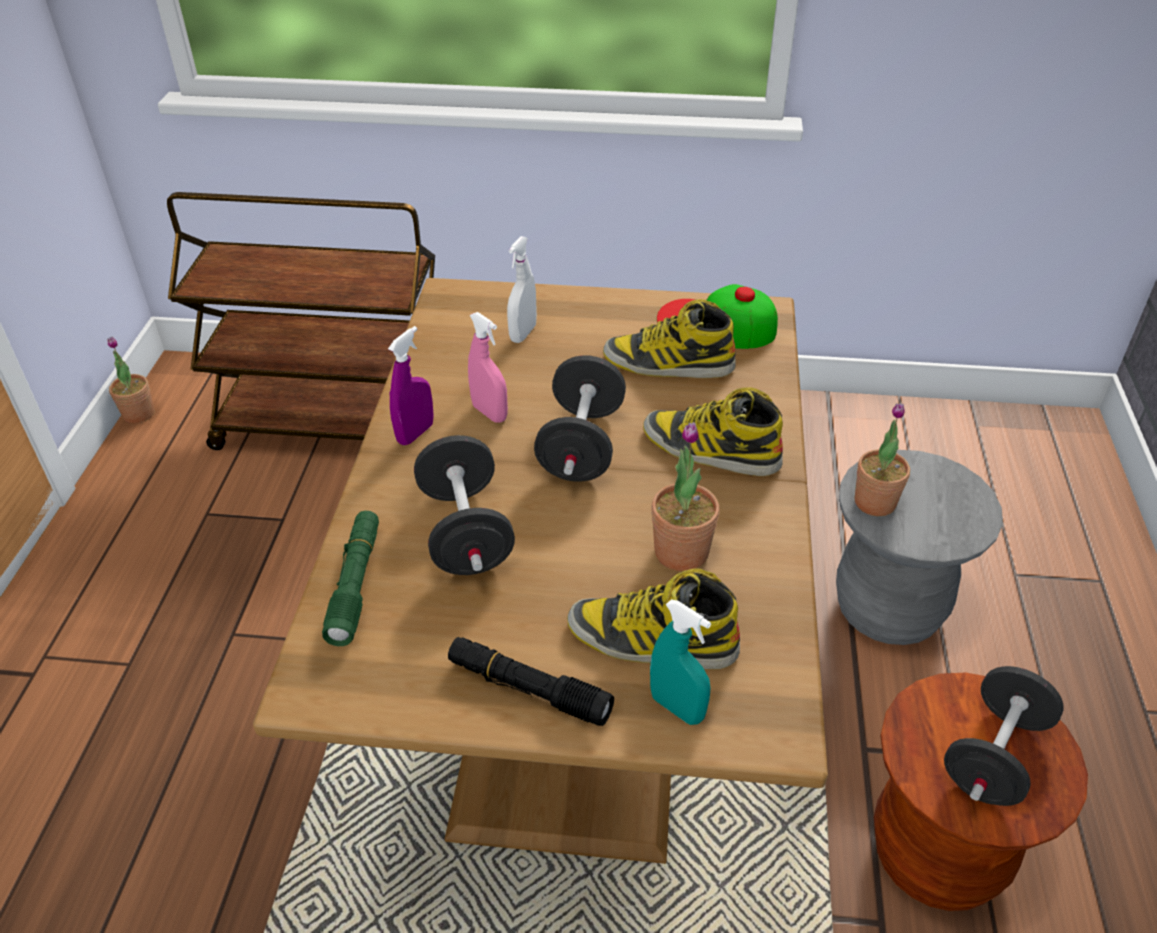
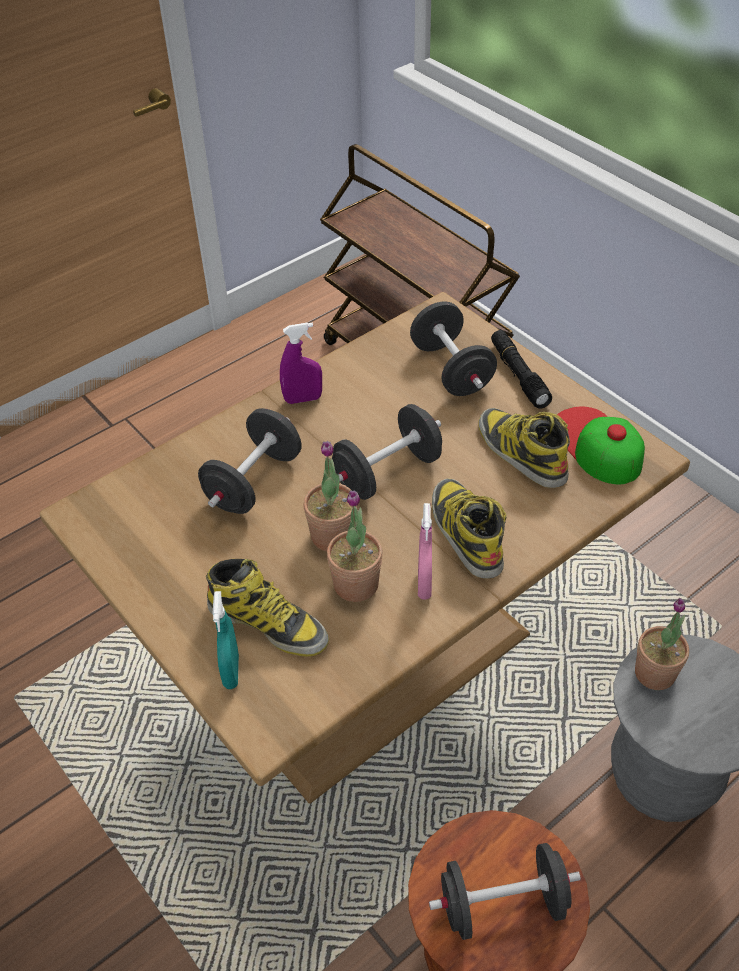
camera: 45 degrees right, 5 degrees up
(139, 414) = (308, 292): potted plant -> potted plant (332, 536)
(355, 584) = (164, 471): green flashlight -> none
(489, 413) = (361, 413): pink spray bottle -> pink spray bottle (424, 584)
(523, 334) = (451, 370): white spray bottle -> black dumbbell
(528, 689) = (173, 597): black flashlight -> black flashlight (518, 375)
(651, 640) = (268, 623): boot -> boot turned 150 degrees clockwise

